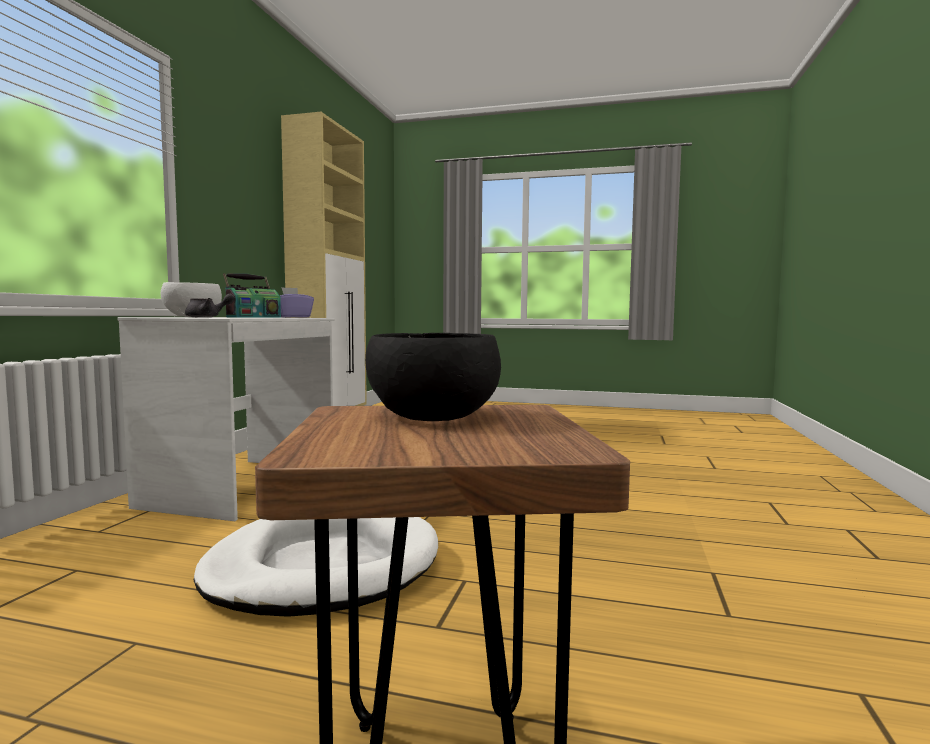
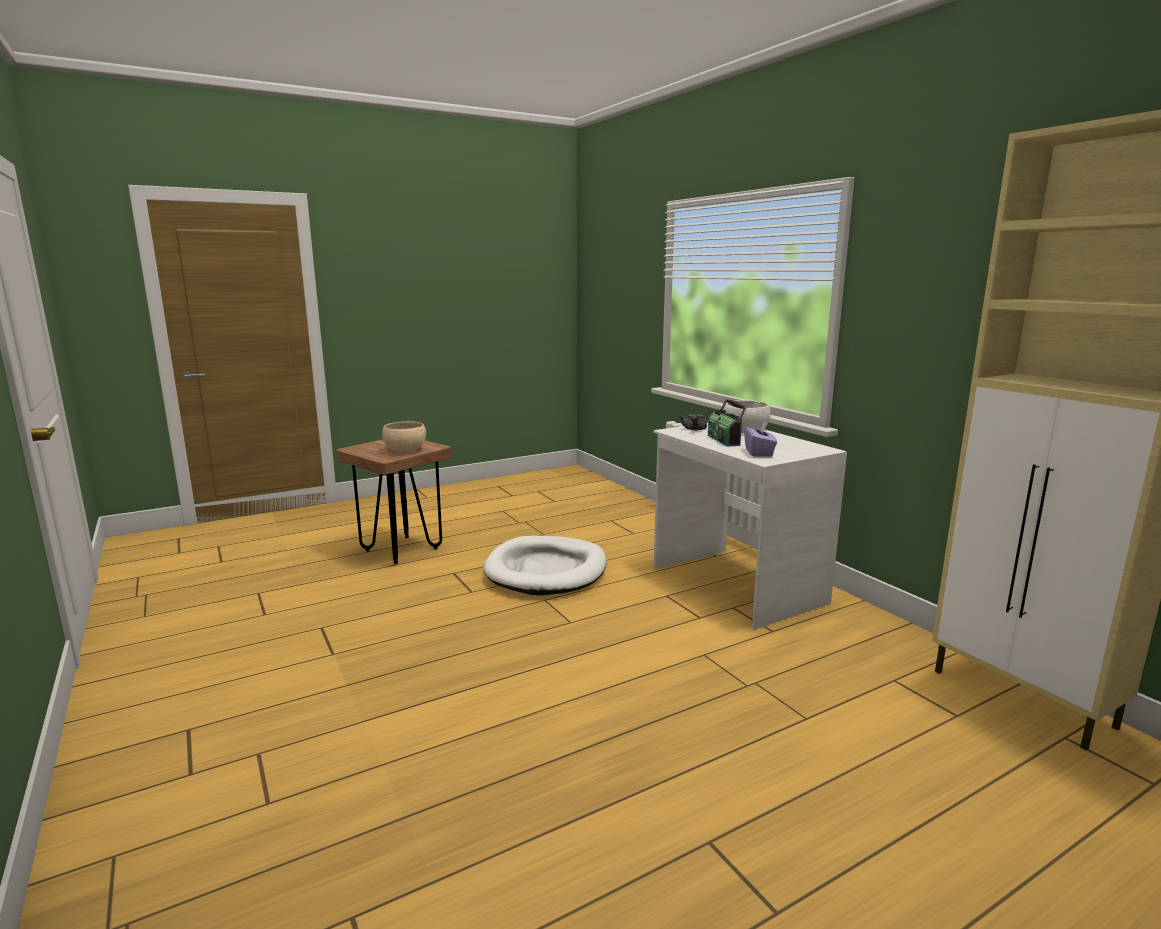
camera: 135 degrees right, 10 degrees up
(434, 415) = (405, 450): black bowl -> beige bowl

